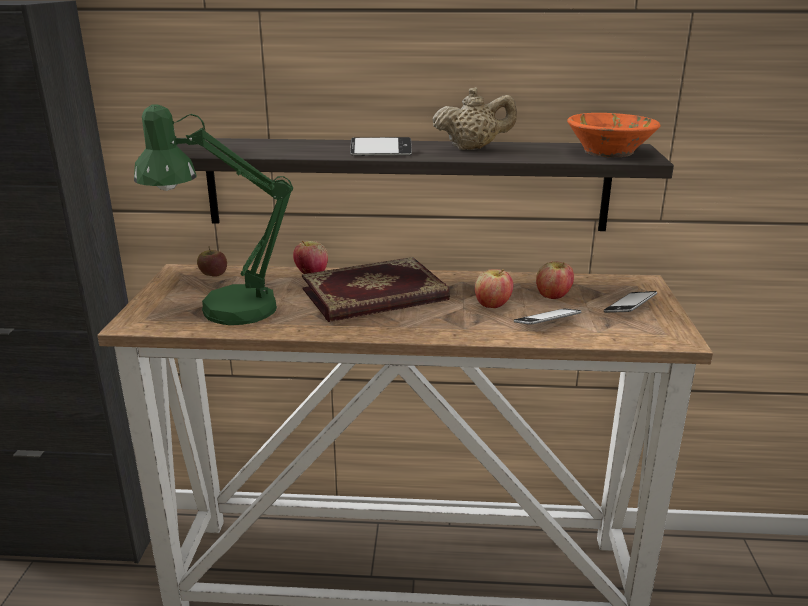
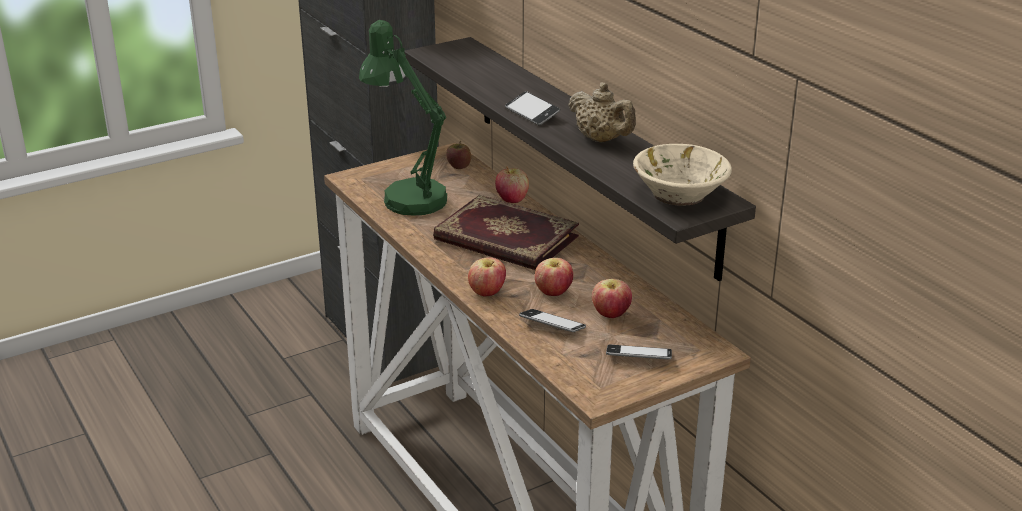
camera: 55 degrees right, 5 degrees up
(458, 330) = (487, 293): none -> apple
(610, 152) = (680, 195): orange bowl -> beige bowl

